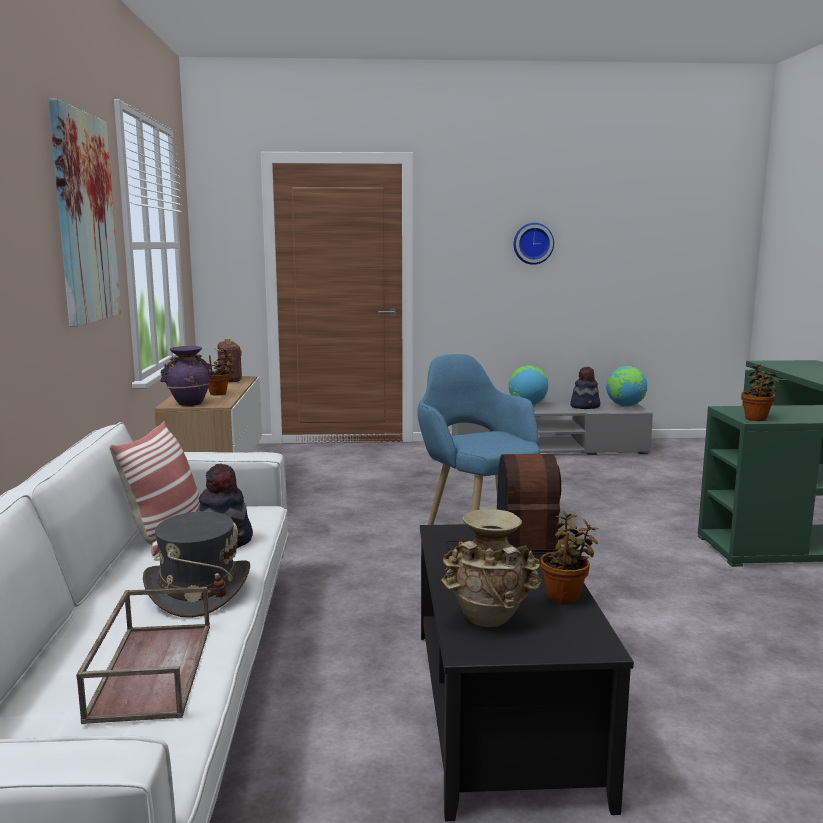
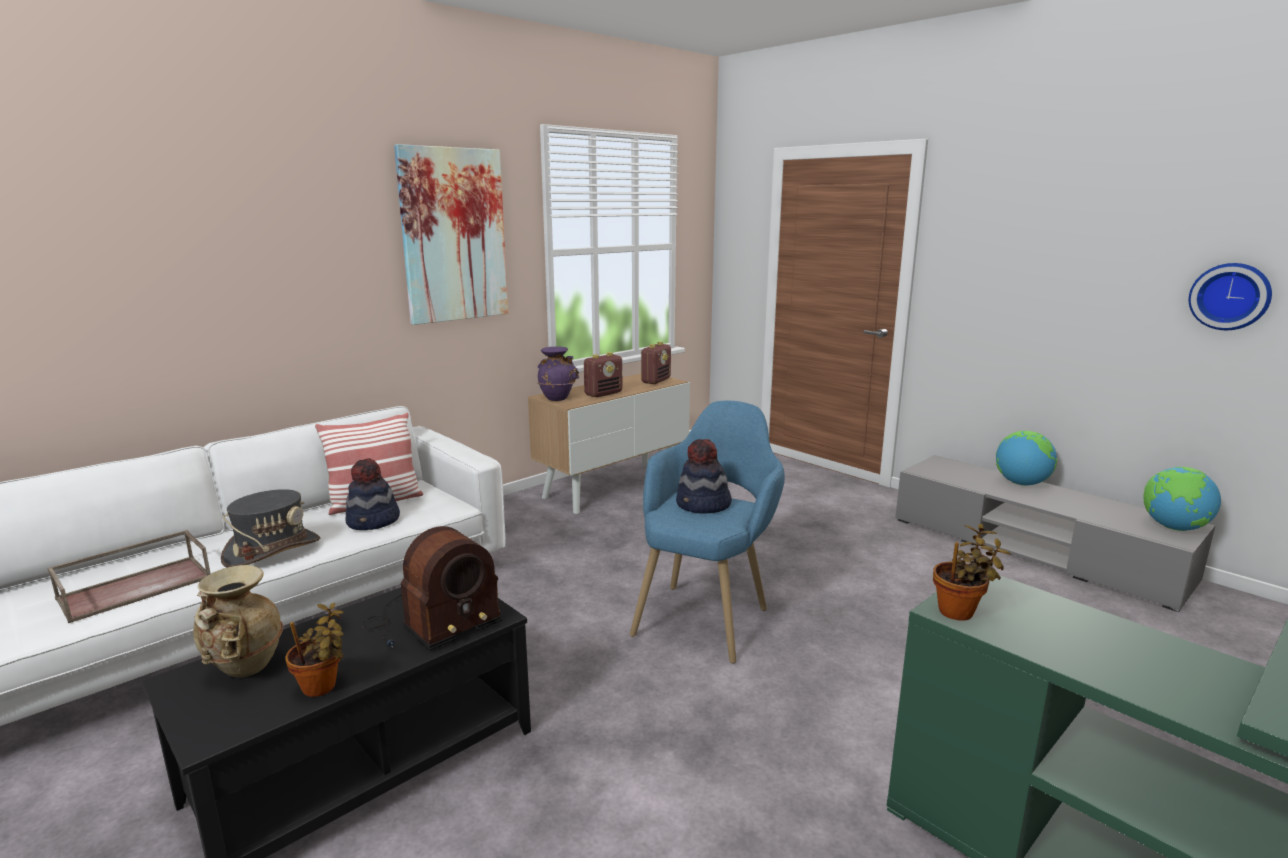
camera: 50 degrees right, 5 degrees up
(220, 394) = (603, 394): potted plant -> radio
(533, 243) = (1077, 261): wall clock -> wall clock (1230, 296)
(585, 406) = (1102, 509): hat -> hat (703, 505)

